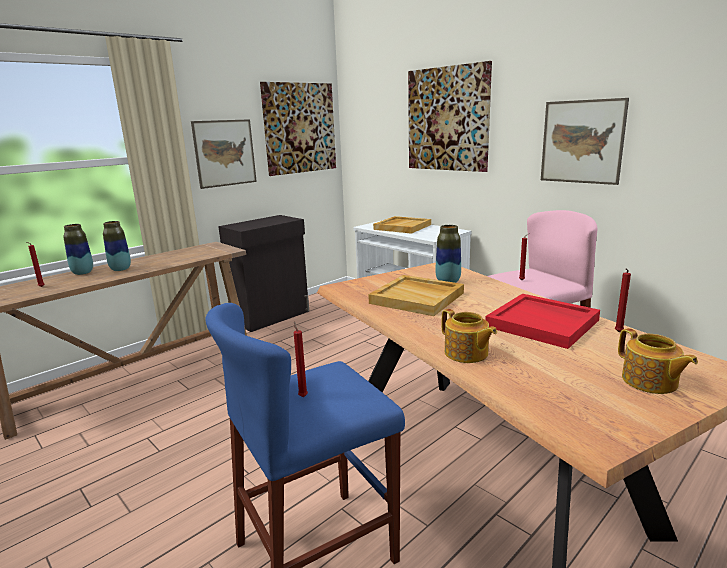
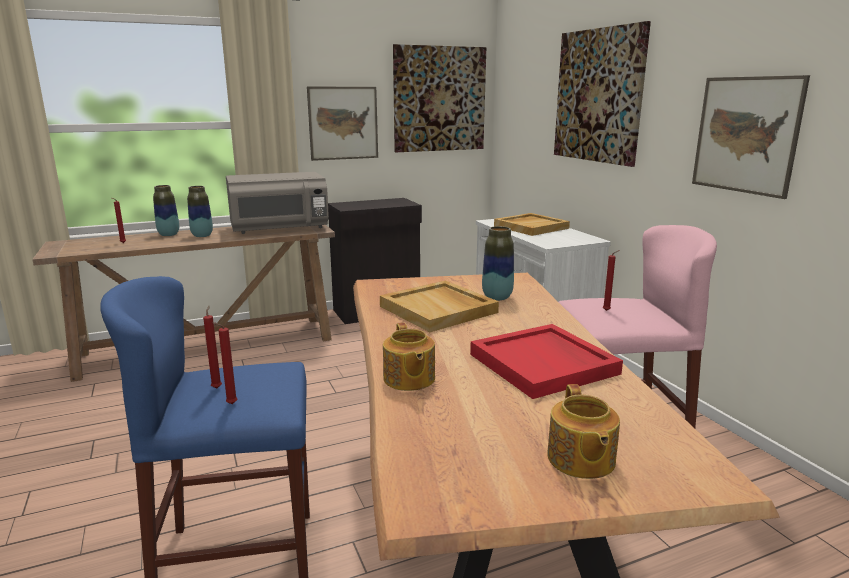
camera: 20 degrees right, 0 degrees up
(191, 254) = (279, 229): none -> grey microwave
(618, 332) = (625, 393): red candle -> red candle (230, 404)

